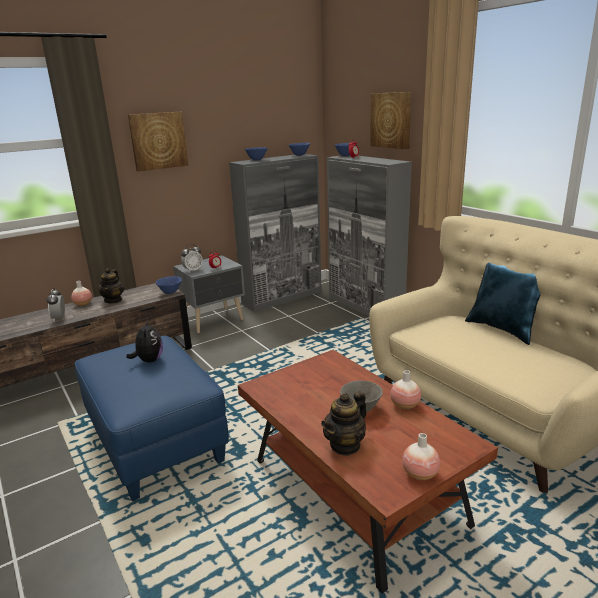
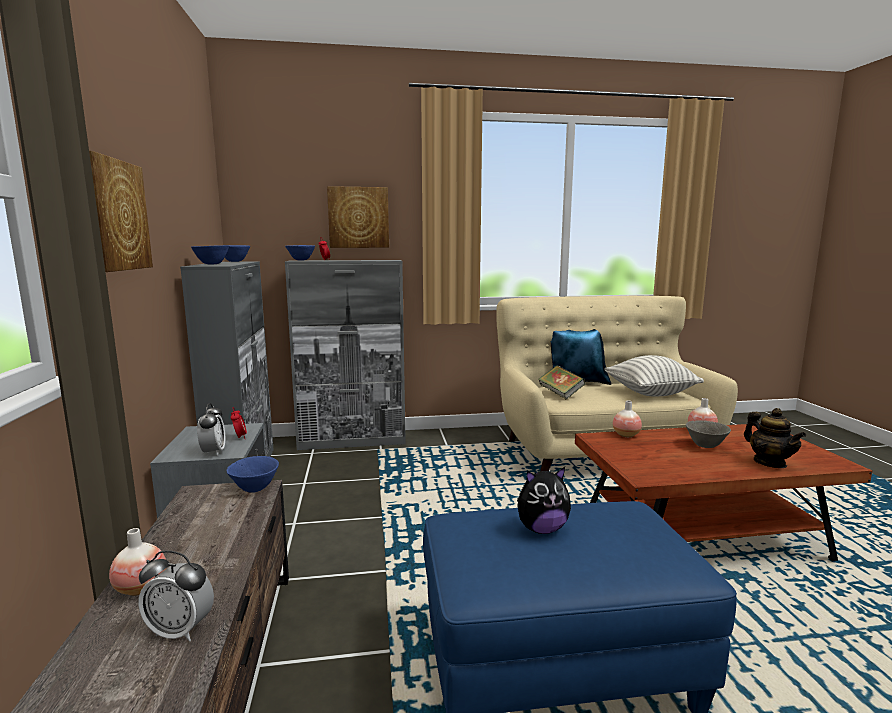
camera: 65 degrees left, 10 degrees down
(113, 300) = (189, 546): teapot -> none
(149, 360) = (541, 529): plush toy -> plush toy turned 150 degrees clockwise
(420, 474) = (808, 449): vase -> vase (626, 435)
(443, 327) = (560, 394): none -> book
(522, 368) = (650, 393): none -> pillow

